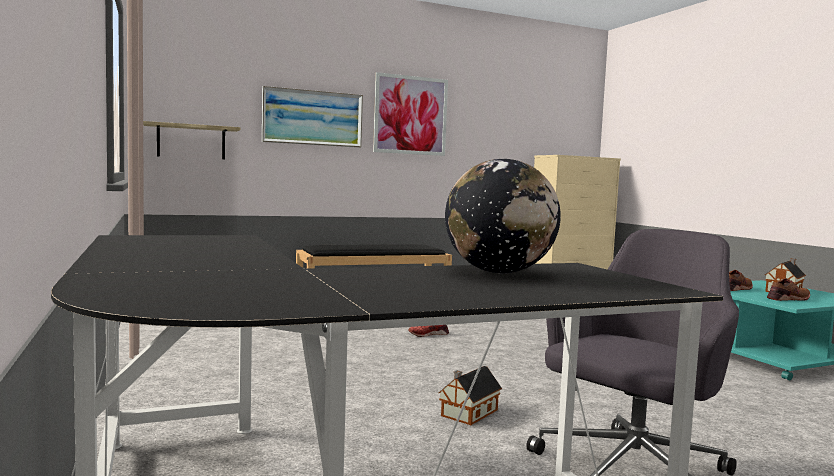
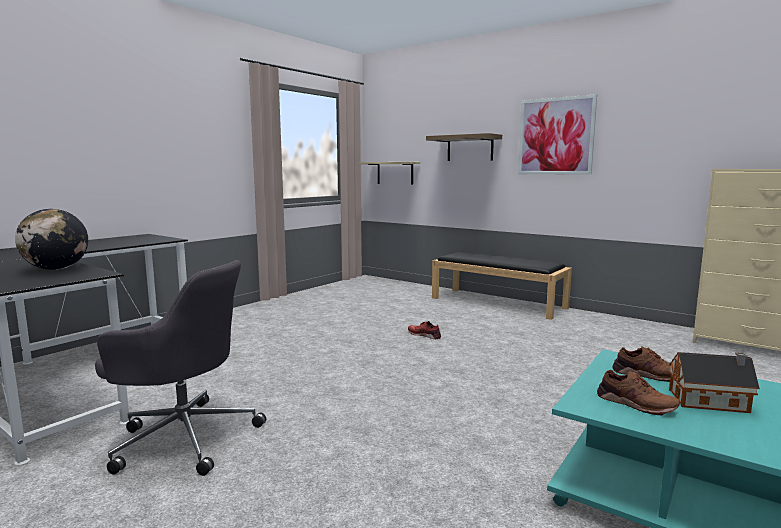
camera: 60 degrees right, 5 degrees up
(312, 118) = (470, 148): picture -> shelf
(467, 413) = (257, 377): toy house -> none

